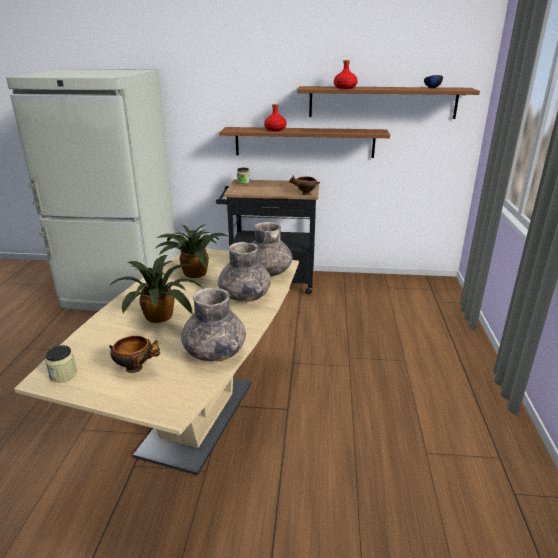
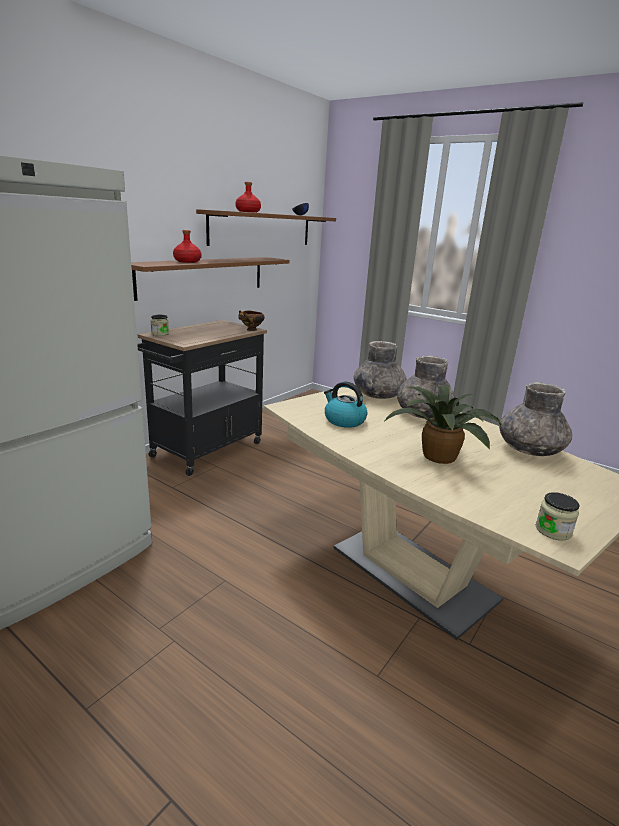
camera: 60 degrees left, 5 degrees down
(136, 368) = (550, 488): bowl -> none
(193, 273) = (344, 420): potted plant -> kettle

